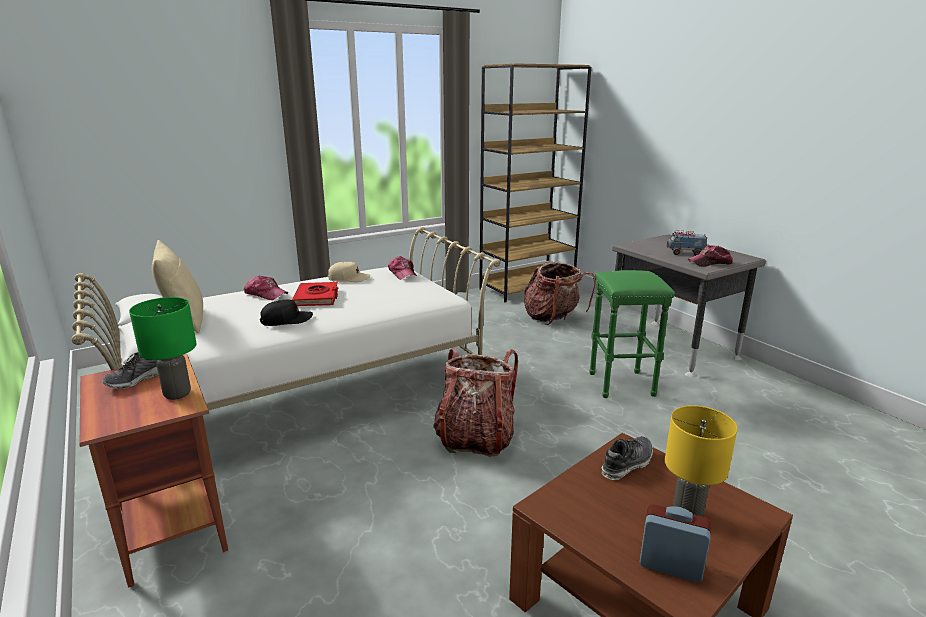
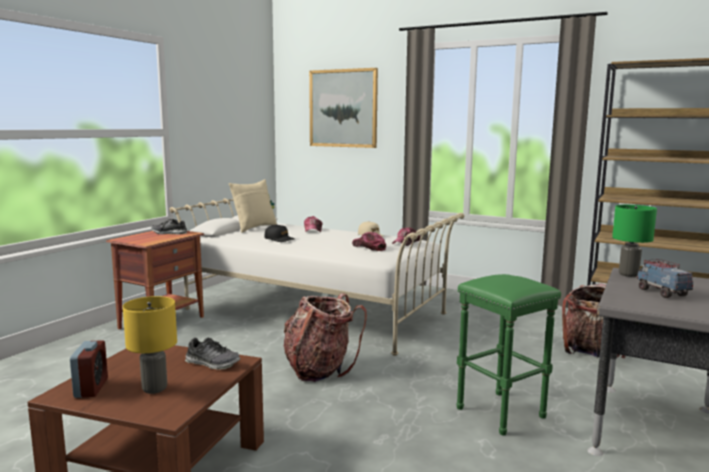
camera: 60 degrees right, 10 degrees down
(166, 108) = (343, 108): none -> picture
(176, 395) = (157, 240): green table lamp -> green table lamp (627, 275)
(317, 298) = (323, 237): red book -> none
(710, 263) = (647, 304): cap -> cap (369, 247)

